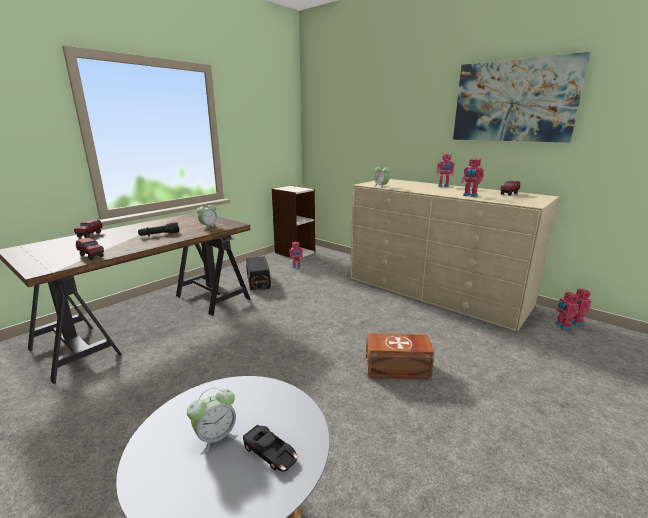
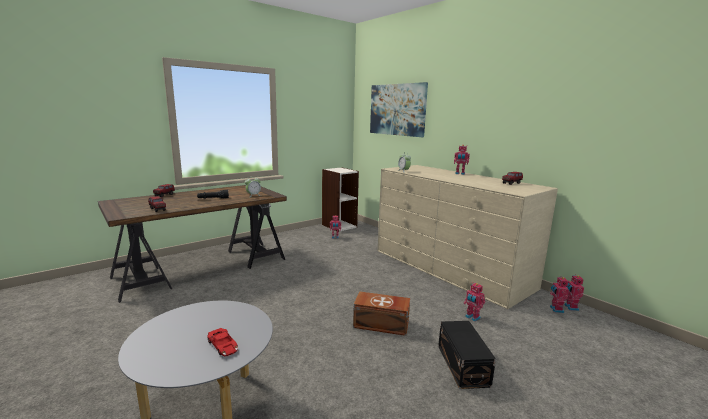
camera: 10 degrees right, 5 degrees down
(216, 437) = (193, 333): alarm clock -> none
(259, 281) = (298, 246): black storage box -> black storage box (463, 364)
(270, 452) = (223, 346): black toy car -> red toy car
(470, 195) = (472, 183): toy robot -> toy robot (472, 317)
(513, 101) = (519, 102): picture -> picture (397, 109)

